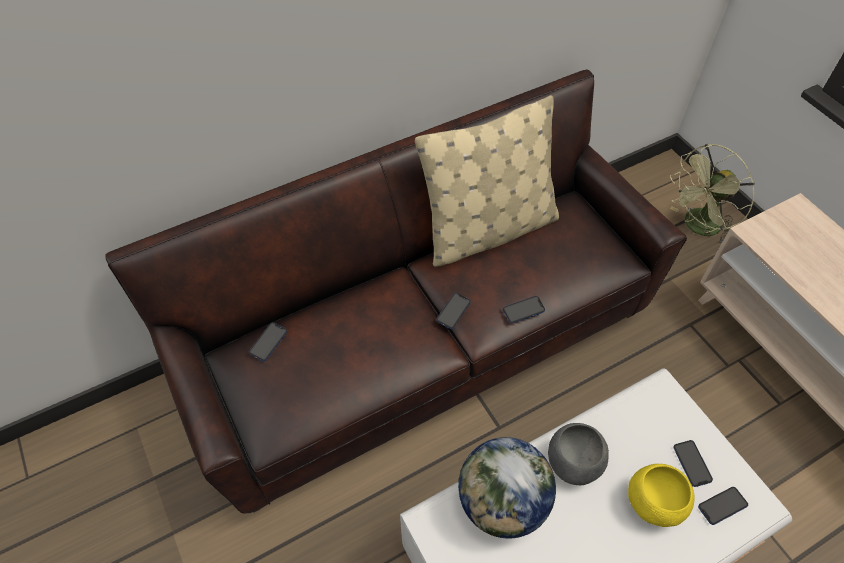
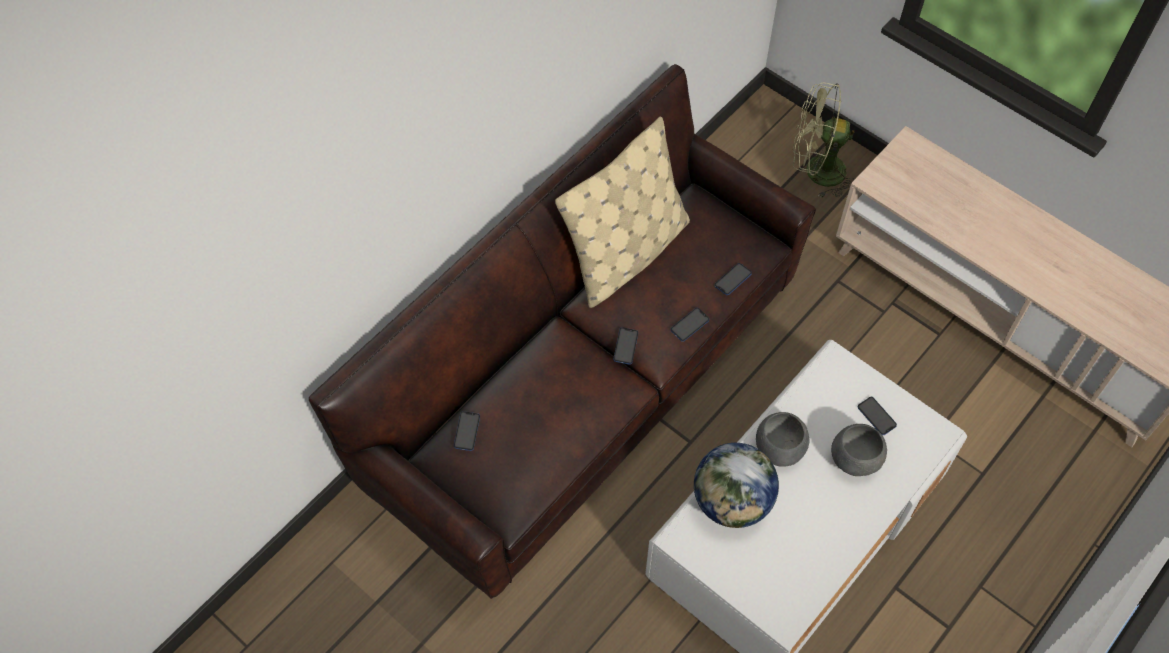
camera: 20 degrees left, 5 degrees up
(653, 504) = (855, 460): yellow bowl -> grey bowl
(697, 227) = (816, 171): green fan -> green fan turned 60 degrees clockwise
(722, 506) = (909, 443): phone -> phone (733, 279)

